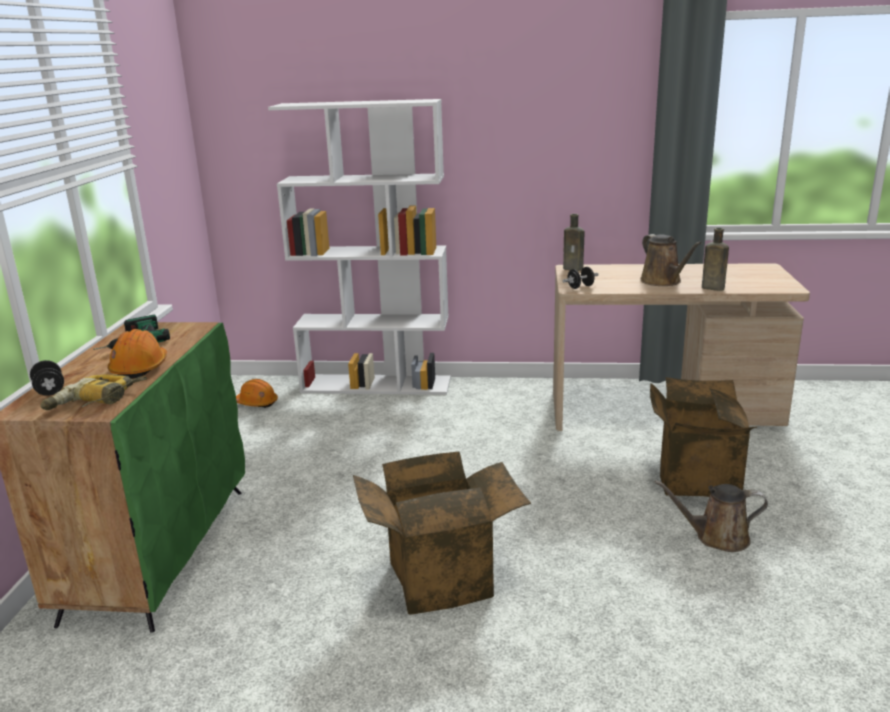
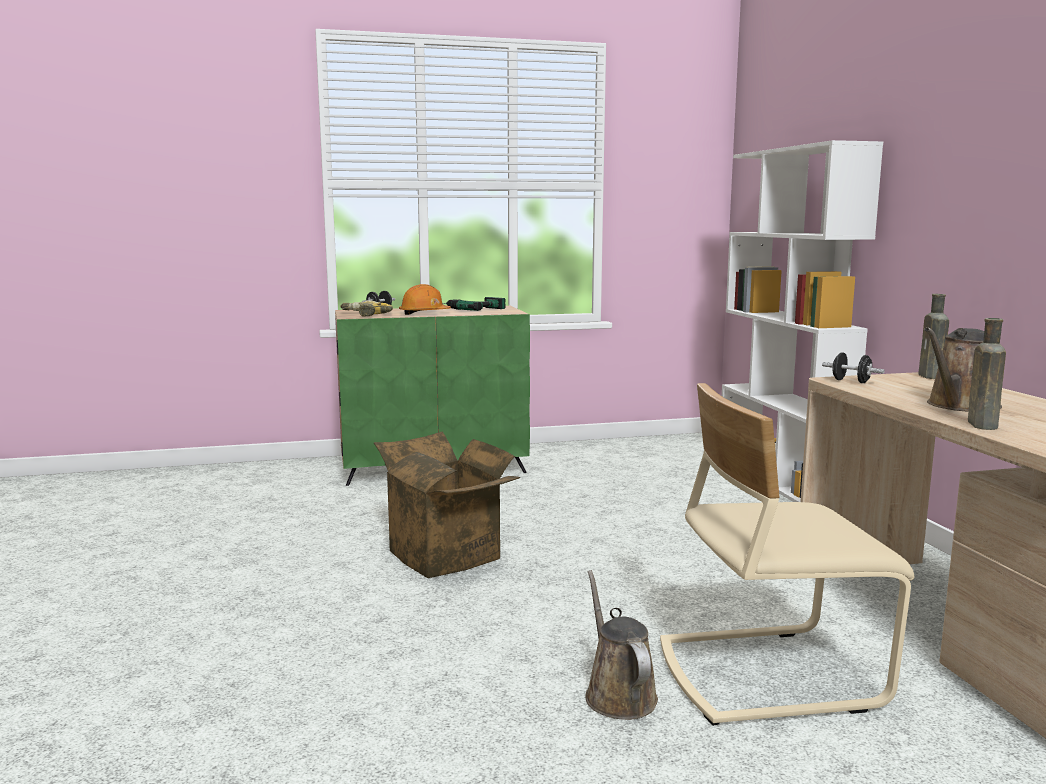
camera: 70 degrees right, 10 degrees down
(257, 403) = (677, 448): orange hard hat -> none
(694, 478) = (767, 673): cardboard box -> beige chair

